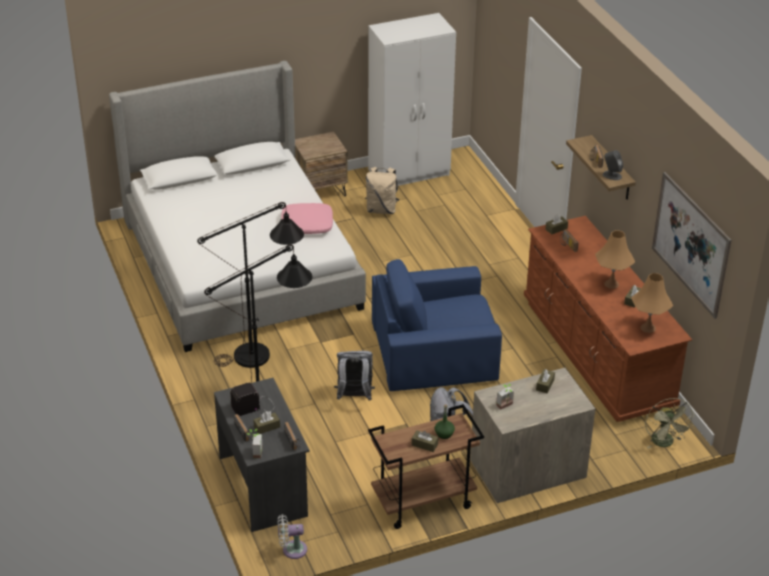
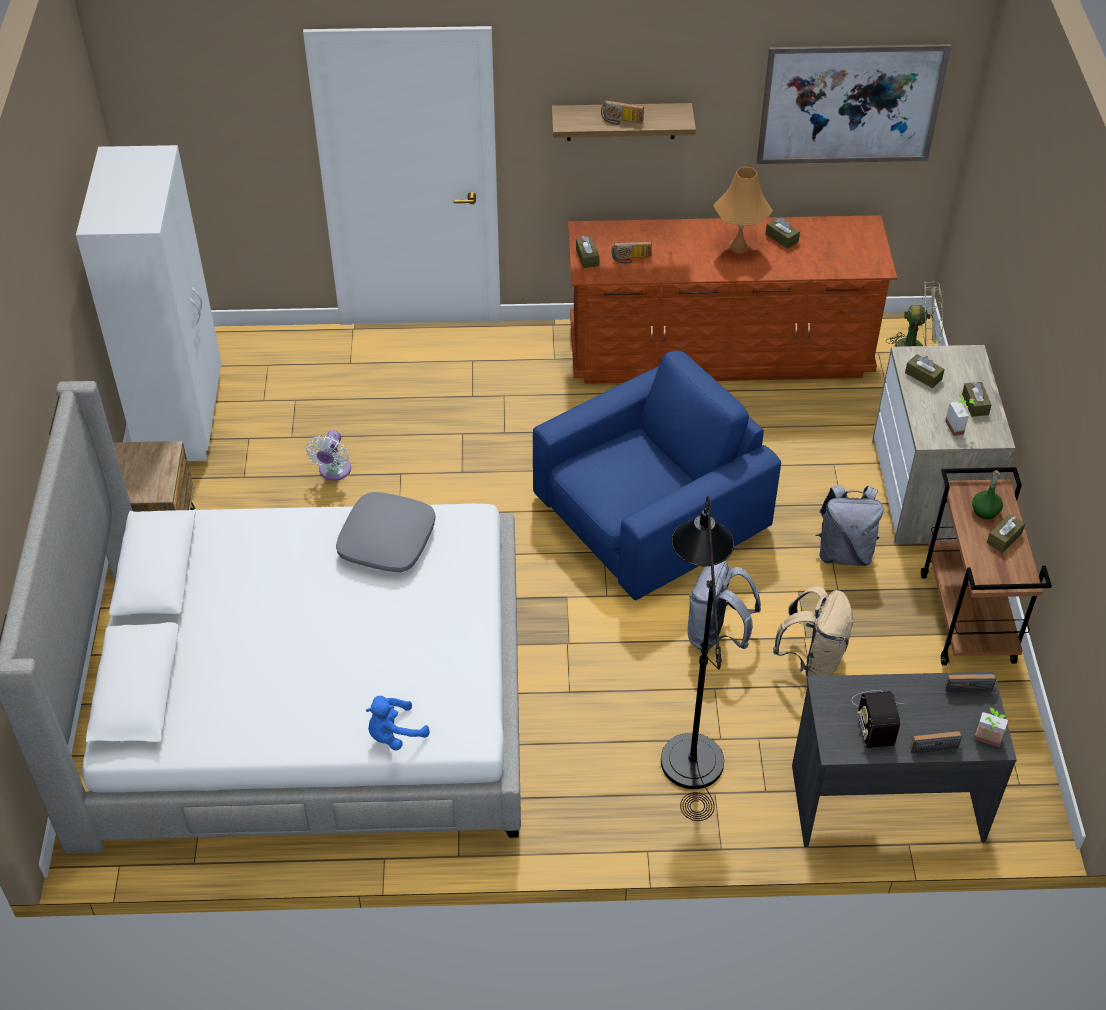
camera: 70 degrees left, 10 degrees up
(183, 256) = (394, 735): none -> blue plush toy
(262, 354) = (568, 728): black floor lamp -> none
(267, 427) = (929, 712): brown tissue box -> brown tissue box (975, 404)
(292, 550) = (1033, 799): white fan -> white fan (333, 471)
(307, 224) = (386, 540): pink pillow -> grey pillow
(381, 209) = (261, 476): beige backpack -> beige backpack (812, 661)
(435, 352) = (650, 514): blue armchair -> blue armchair turned 135 degrees counterclockwise
(611, 175) = (667, 118): grey speaker -> none
(648, 328) = (845, 244): orange table lamp -> none

